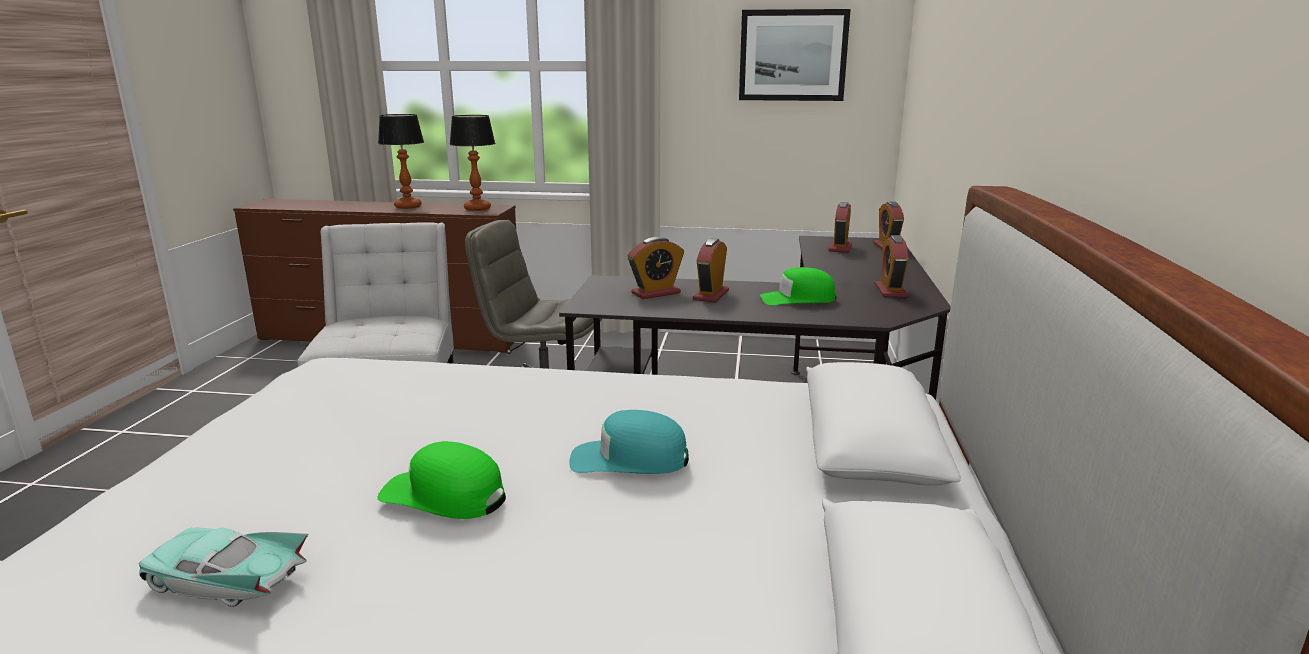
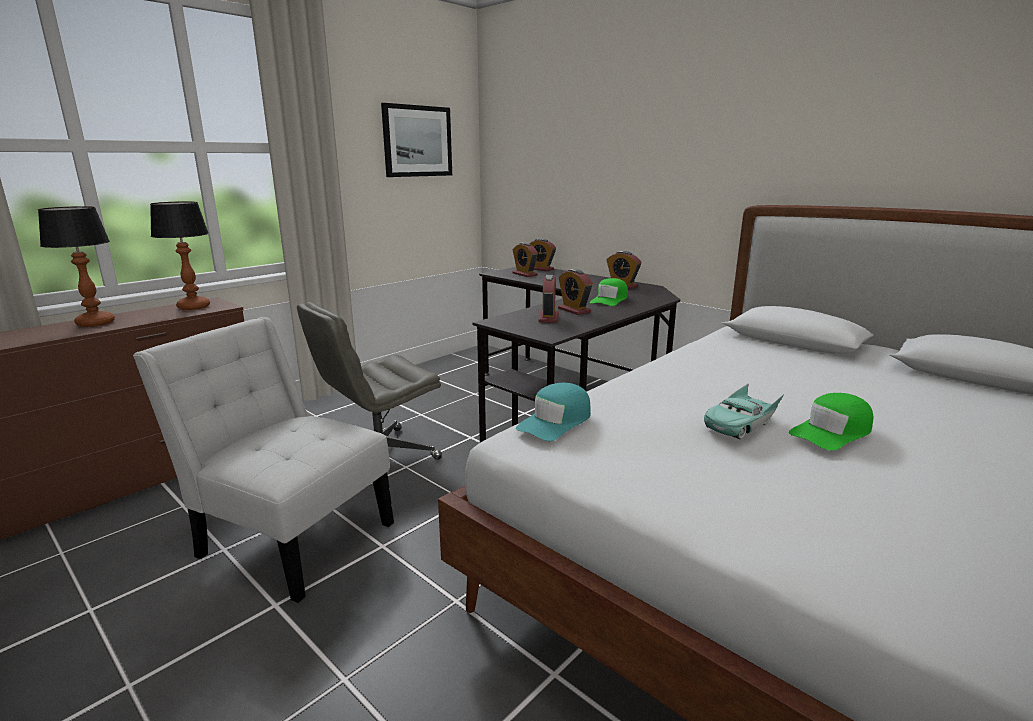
camera: 55 degrees left, 0 degrees up
(227, 582) = (942, 513): turquoise toy car -> turquoise toy car (740, 424)
(629, 459) = (800, 383): turquoise cap -> turquoise cap (556, 421)

